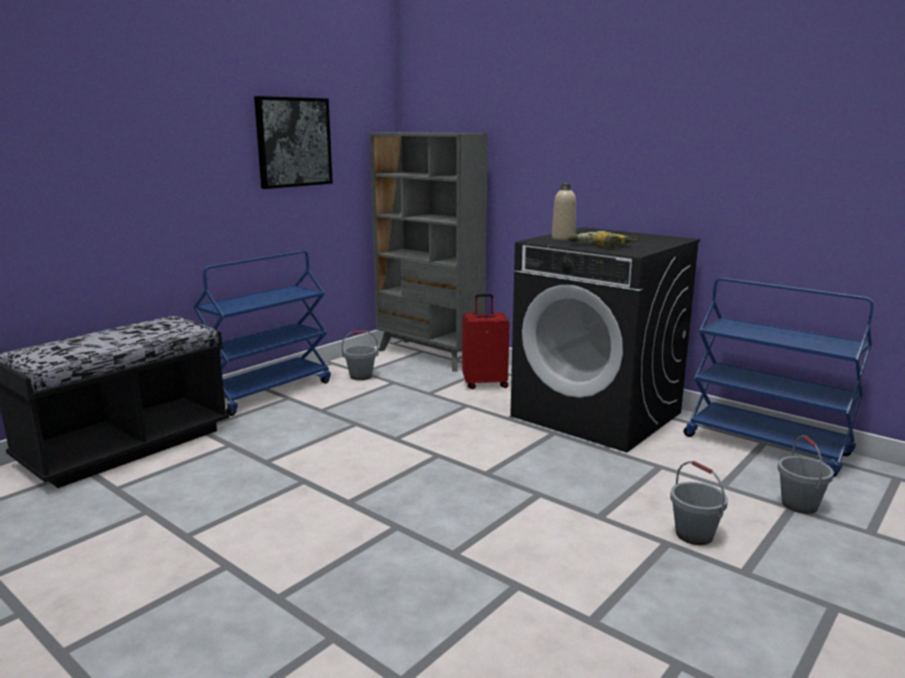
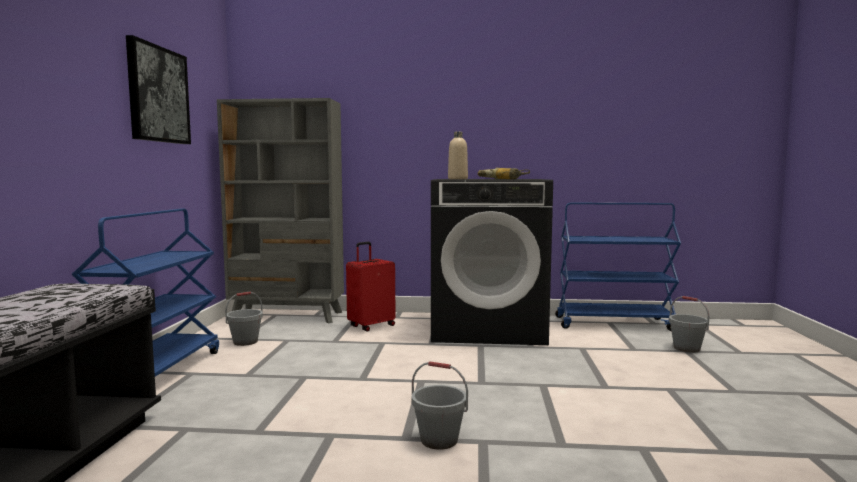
camera: 35 degrees left, 10 degrees down
(693, 535) = (673, 380): grey bucket -> grey bucket (438, 440)

